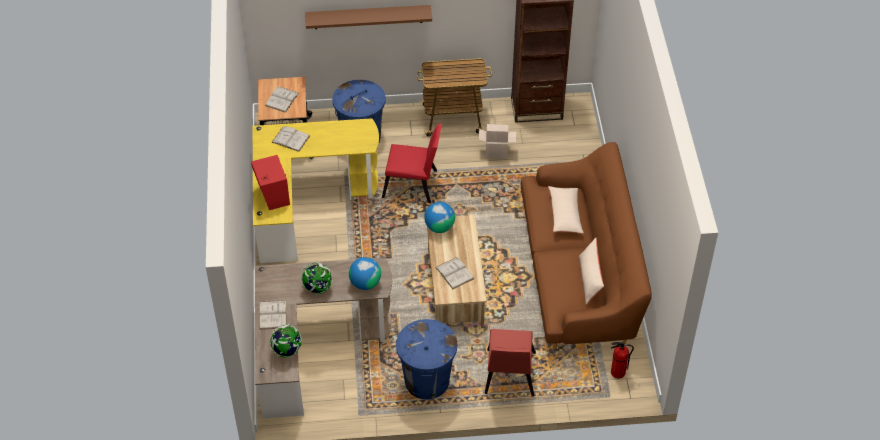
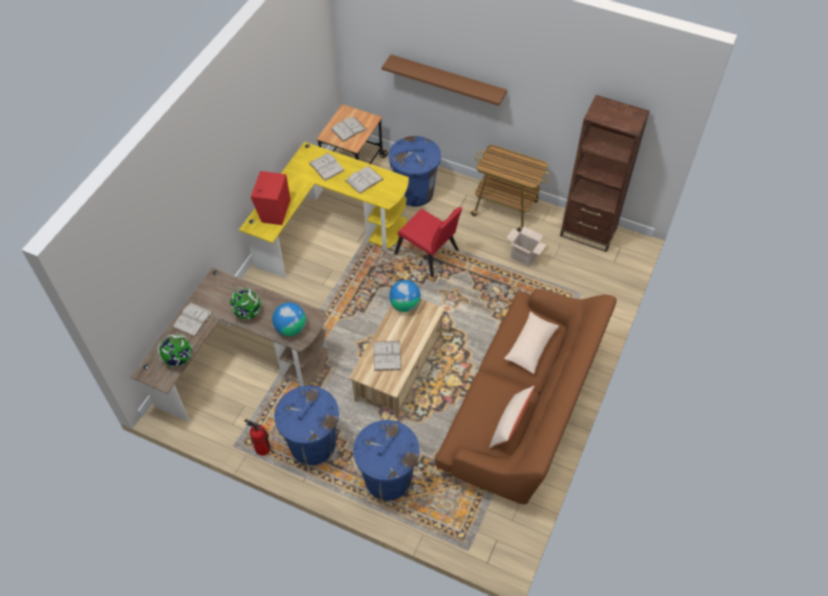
camera: 30 degrees right, 5 degrees up
(334, 136) = (364, 180): none -> white book
(509, 376) = (387, 479): red chair -> blue trash can
(617, 372) = (492, 529): fire extinguisher -> fire extinguisher (262, 449)

